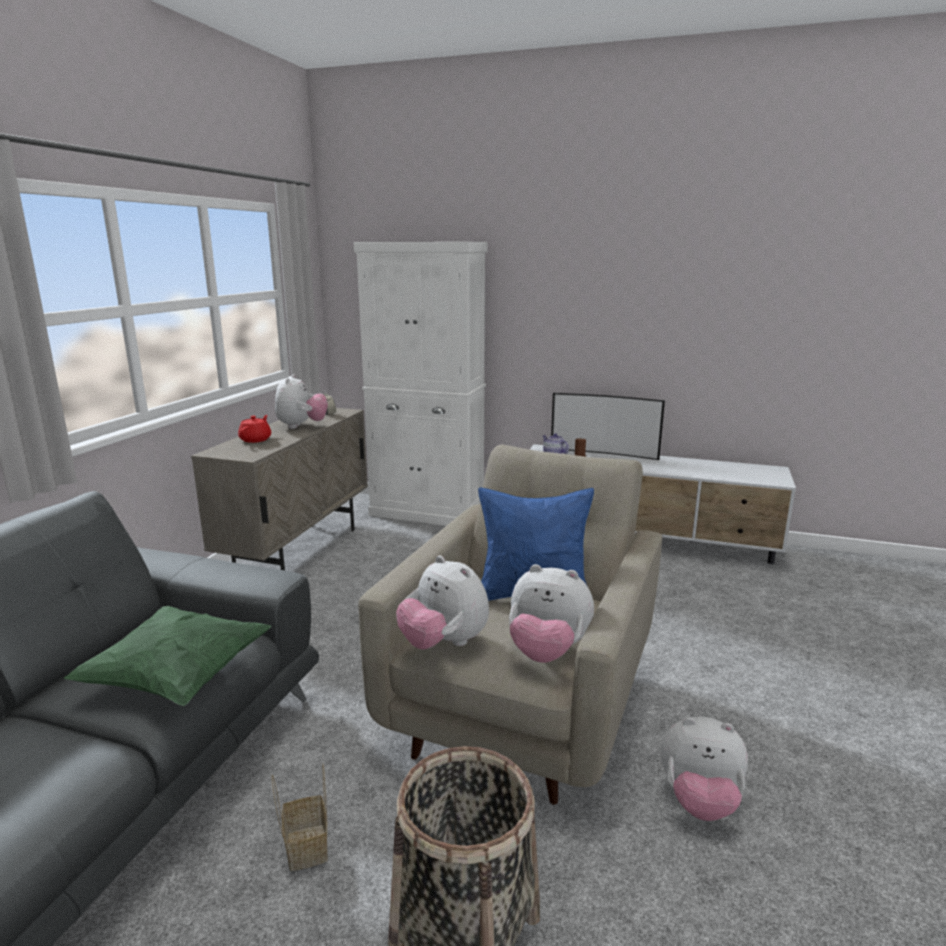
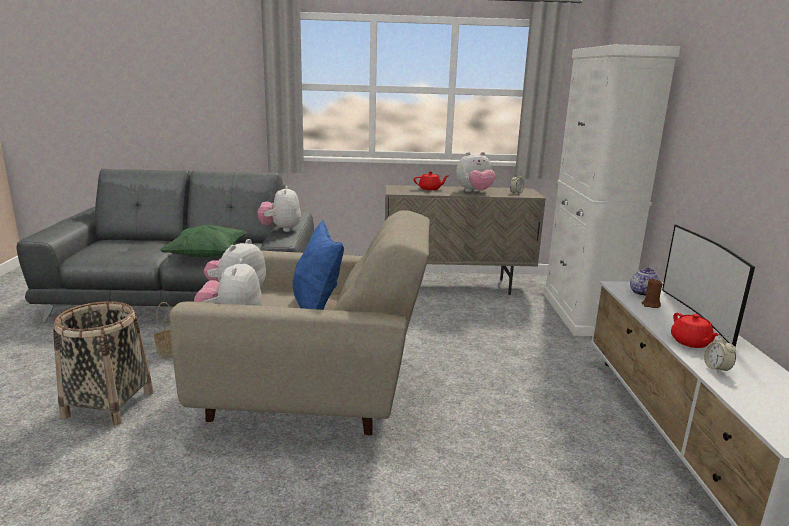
camera: 70 degrees right, 0 degrees up
(650, 467) = (690, 342): none -> red teapot
(691, 472) = (716, 369): none -> alarm clock
(699, 801) = (214, 489): plush toy -> plush toy (281, 229)

